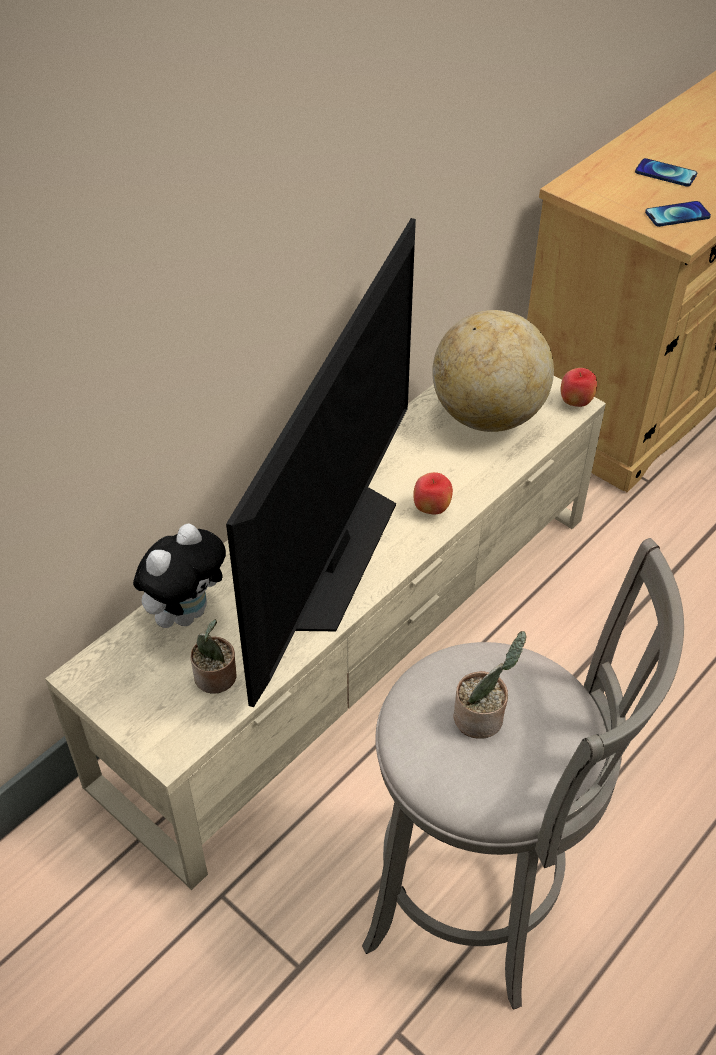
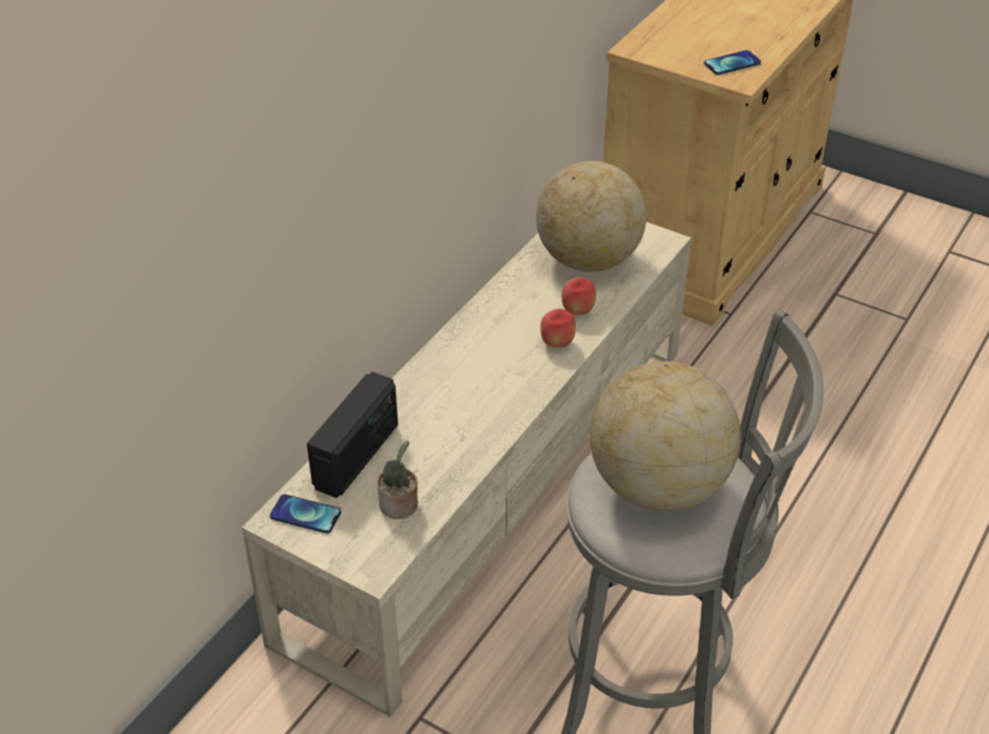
camera: 10 degrees left, 5 degrees down
(186, 612) = (357, 456): plush toy -> radio
(331, 555) = (477, 392): television -> none
(482, 718) = (657, 486): potted plant -> globe
(575, 402) = (664, 240): apple -> apple (577, 311)
(665, 174) = (713, 30): phone -> phone (305, 515)

